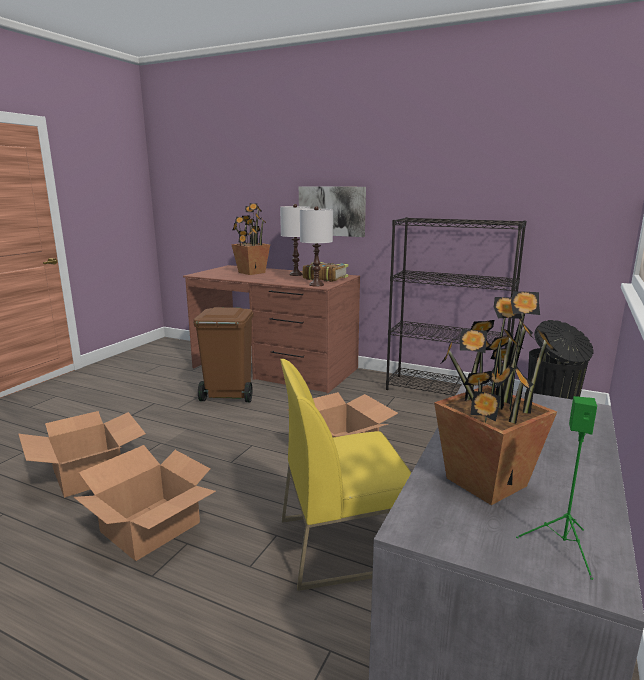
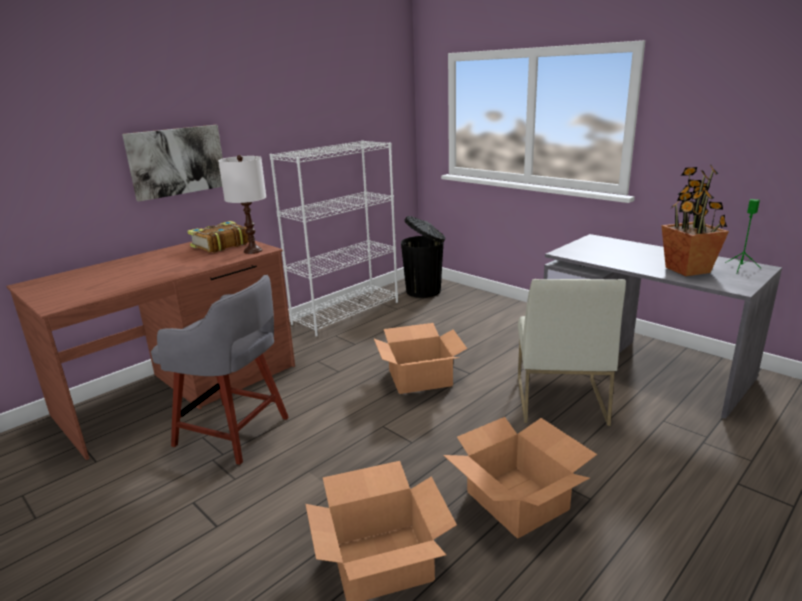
camera: 70 degrees left, 5 degrees up
(228, 396) = (234, 432): brown trash can -> grey stool
(251, 272) = (111, 274): potted plant -> none
(295, 274) = (172, 255): white table lamp -> none
(343, 543) = (559, 399): yellow chair -> white chair
(446, 391) = (346, 312): black bookcase -> white bookcase

